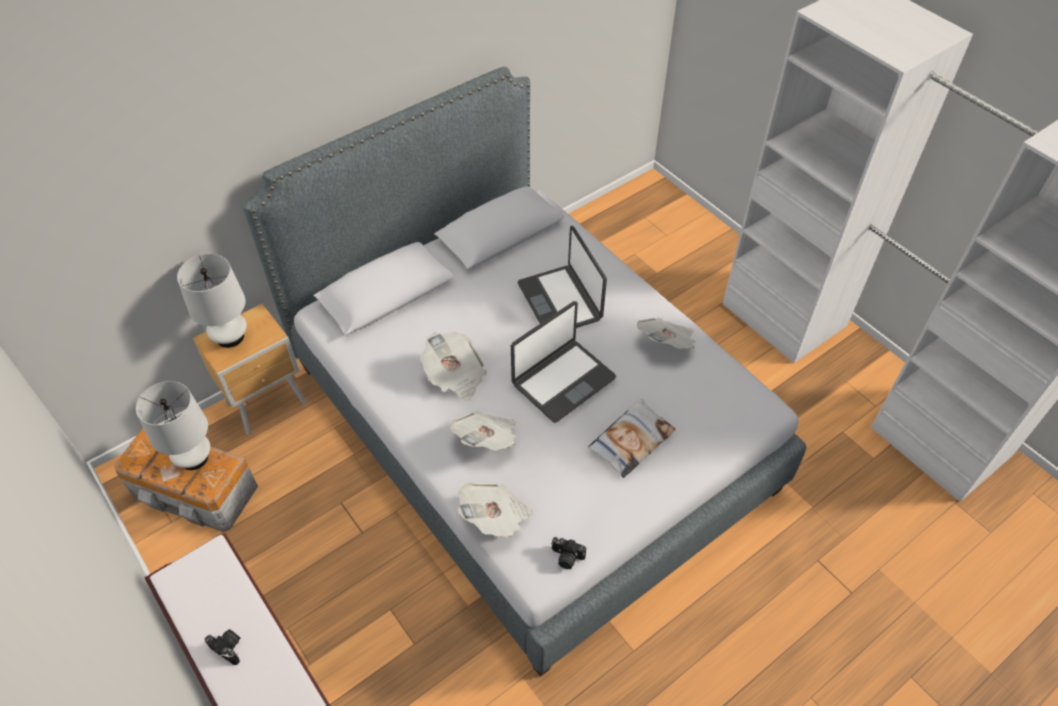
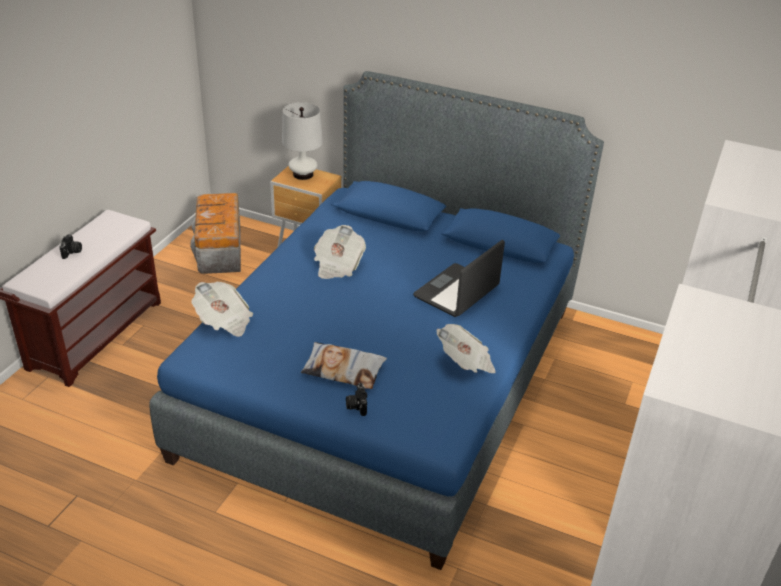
camera: 60 degrees right, 15 degrees down
(194, 458) = (223, 218): white table lamp -> none
(487, 440) = (291, 297): newspaper -> none
(527, 426) = (386, 379): grey bed -> blue bed
(562, 380) = (375, 316): laptop -> none
(566, 558) = (210, 366): camera -> camera (356, 405)

